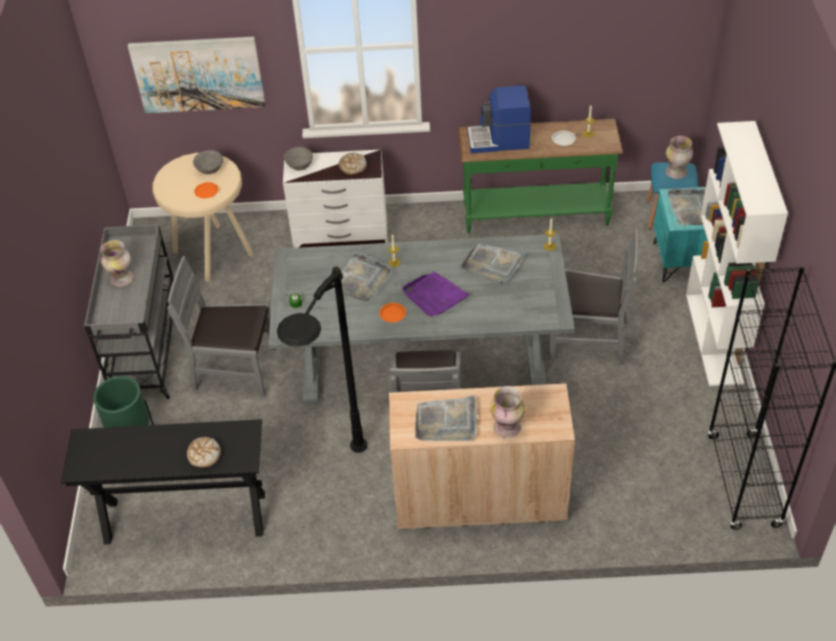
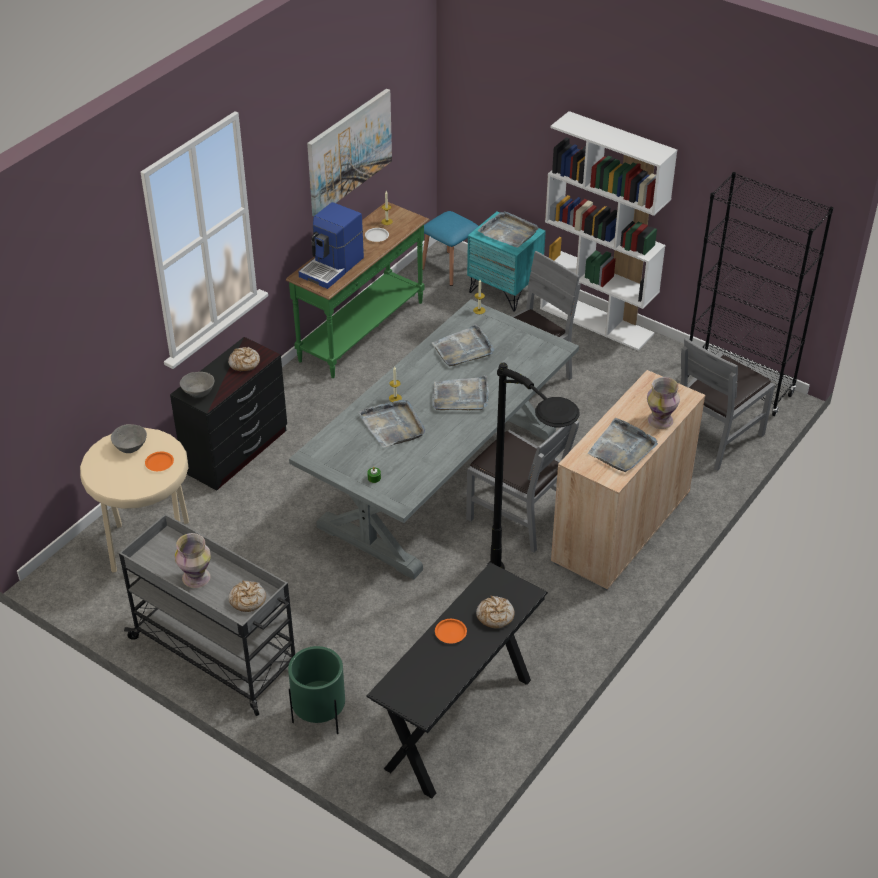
camera: 55 degrees left, 5 degrees down
(122, 315) = (247, 600): none -> bread
(198, 74) = (75, 350): picture -> picture (349, 151)
(235, 369) = (319, 604): grey chair -> grey chair (715, 437)
(341, 234) = (237, 451): white dresser -> black dresser
(392, 314) = (454, 429): orange plate -> orange plate (450, 633)
(434, 296) = (461, 396): purple tray -> grey tray
(676, 172) = (451, 222): vase -> none

